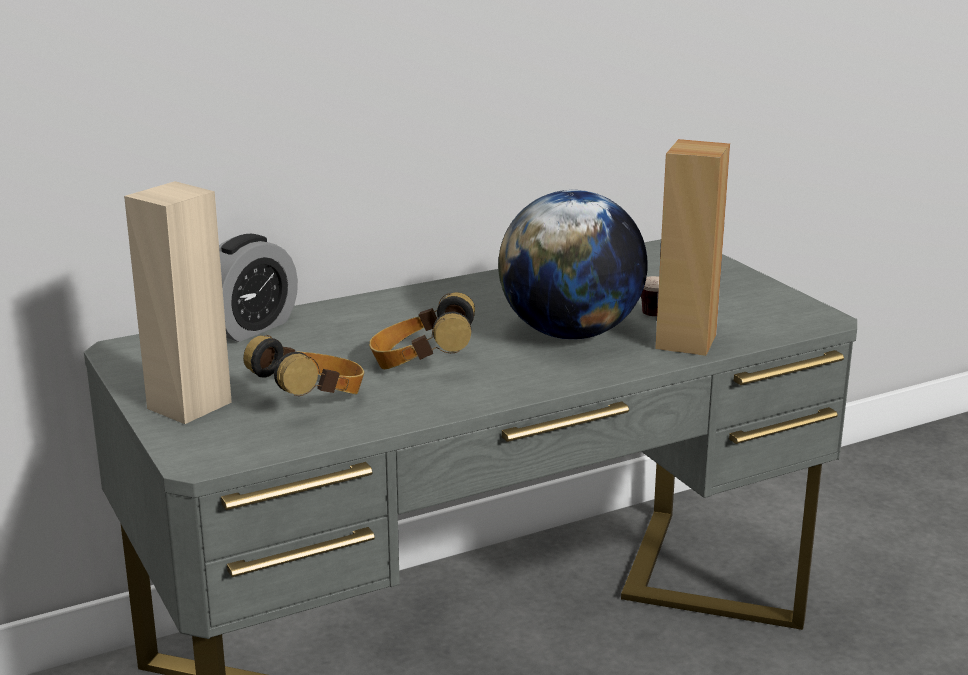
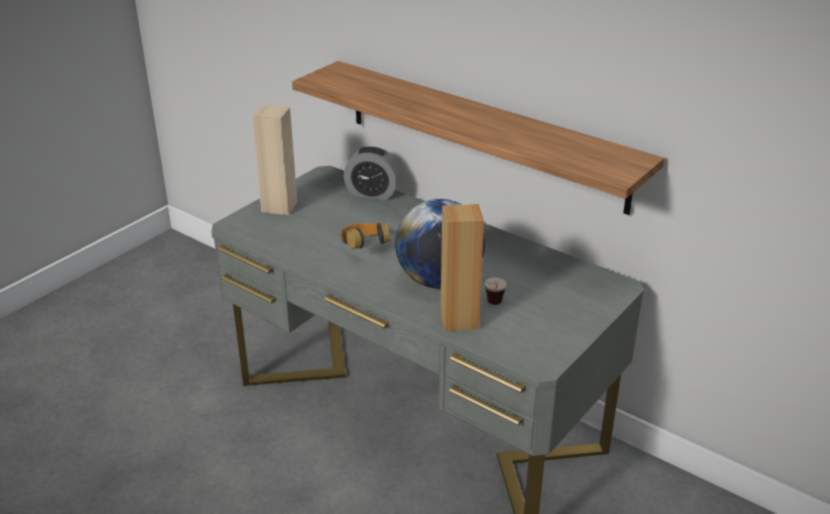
camera: 65 degrees right, 10 degrees up
(312, 401) = (303, 233): headphones -> none
(413, 131) = (483, 134): none -> shelf

